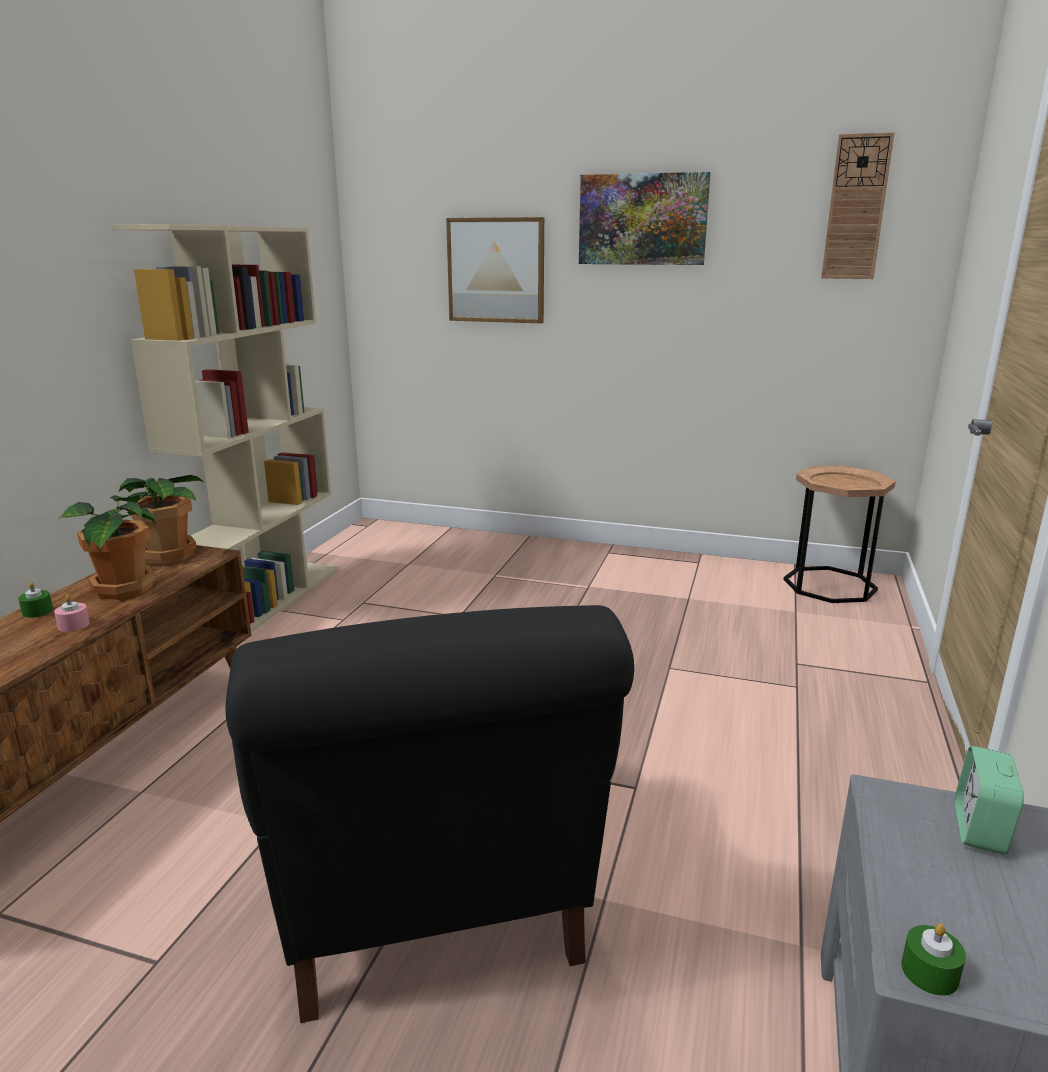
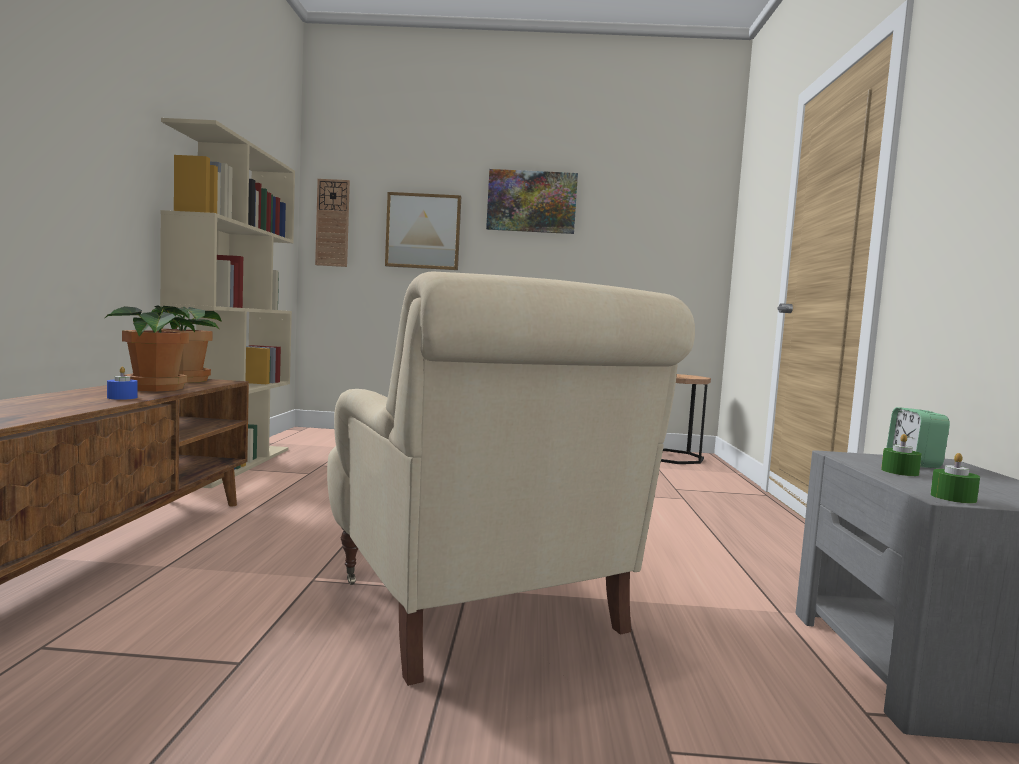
camera: 15 degrees left, 15 degrees down
(37, 611) = (77, 392): green candle -> green candle (899, 472)
(73, 625) = (122, 397): pink candle -> blue candle
(430, 897) = (480, 608): black armchair -> beige armchair
(856, 208) = (670, 202): wall clock -> wall clock (332, 223)

